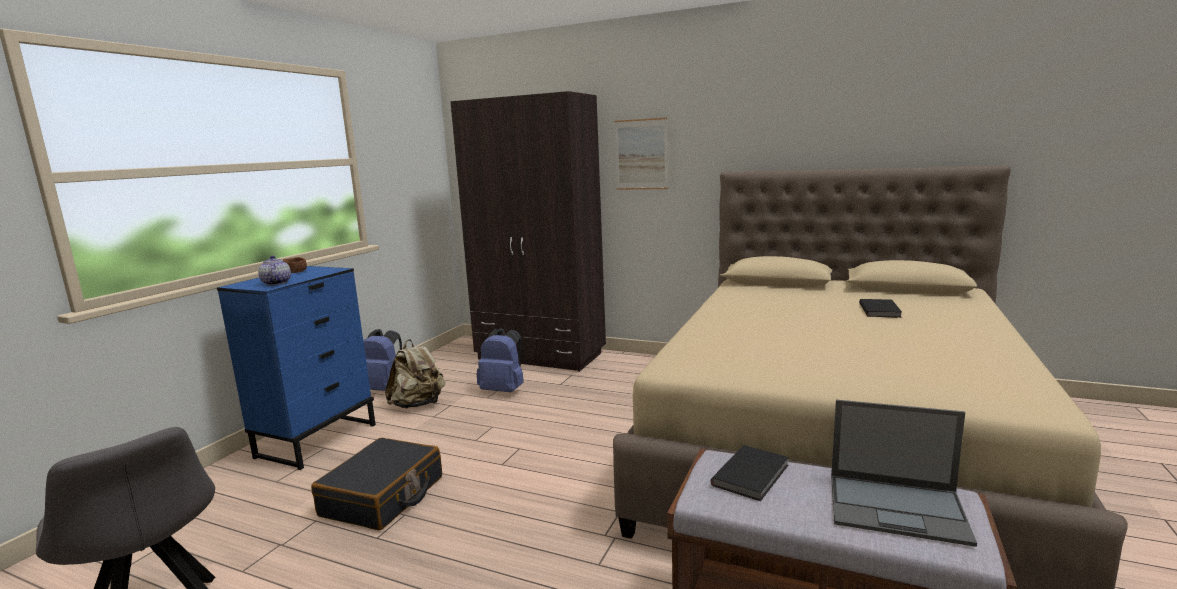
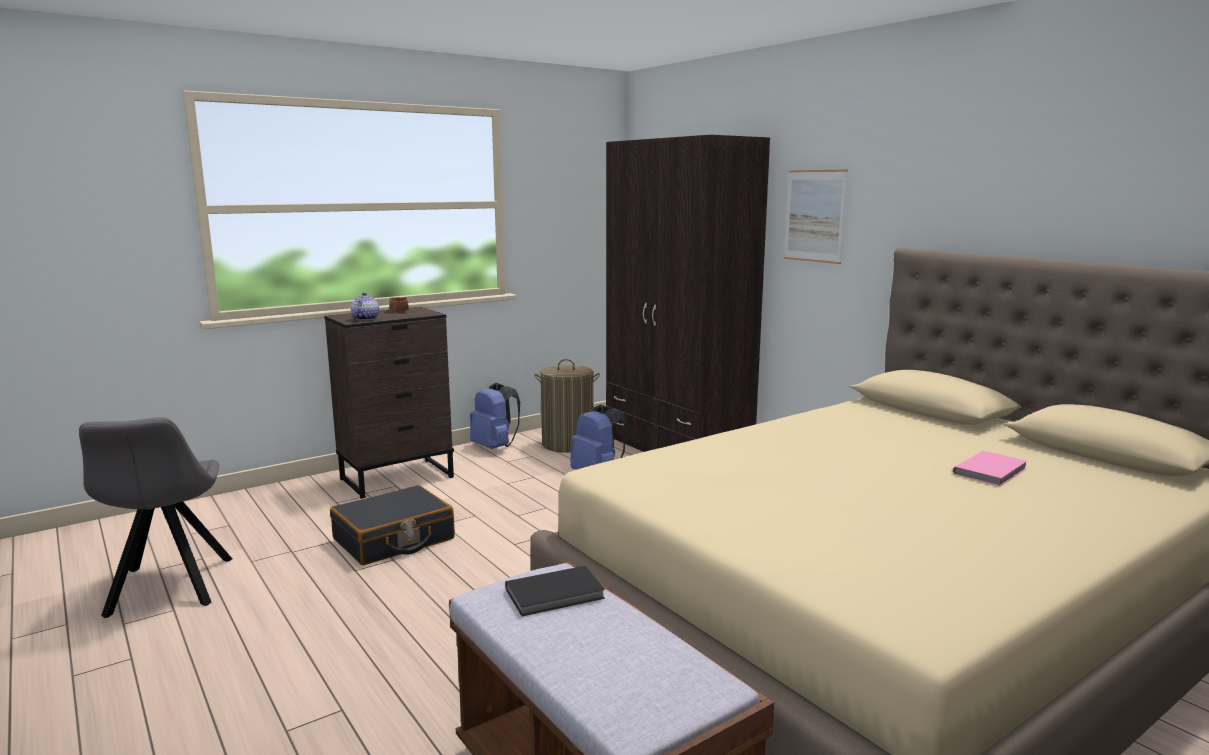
camera: 30 degrees right, 0 degrees up
(317, 440) = (398, 478): blue dresser -> brown dresser
(418, 405) = (507, 469): beige backpack -> none
(448, 372) = (568, 444): none -> laundry basket
(880, 310) = (992, 471): black book -> pink book
(898, 508) = (633, 670): laptop -> none

